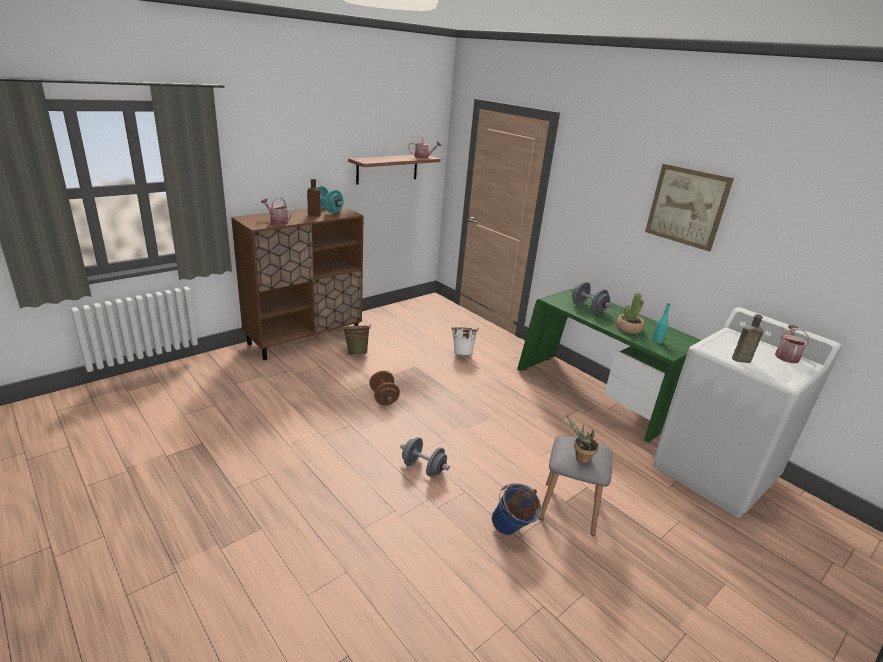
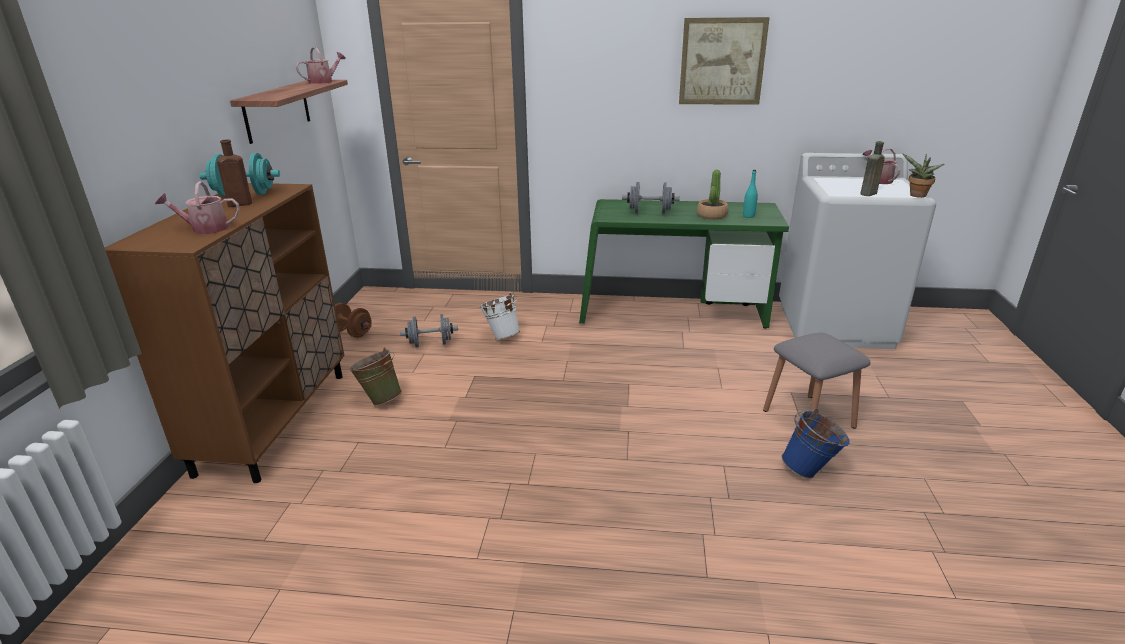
camera: 40 degrees left, 0 degrees up
(384, 398) = (498, 429): brown dumbbell -> brown dumbbell (351, 333)
(423, 468) = (655, 472): grey dumbbell -> grey dumbbell (430, 344)
(580, 458) = (832, 351): potted plant -> potted plant (916, 196)

